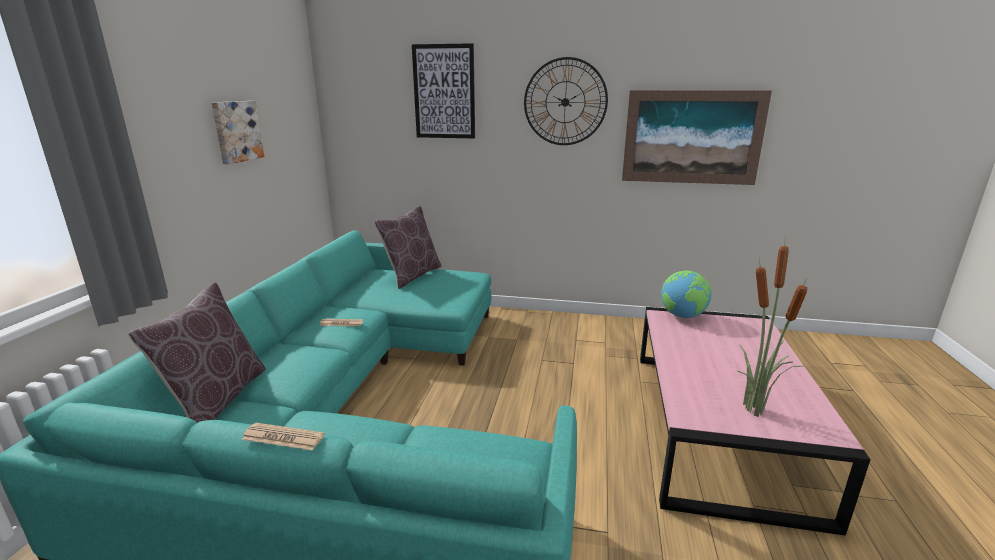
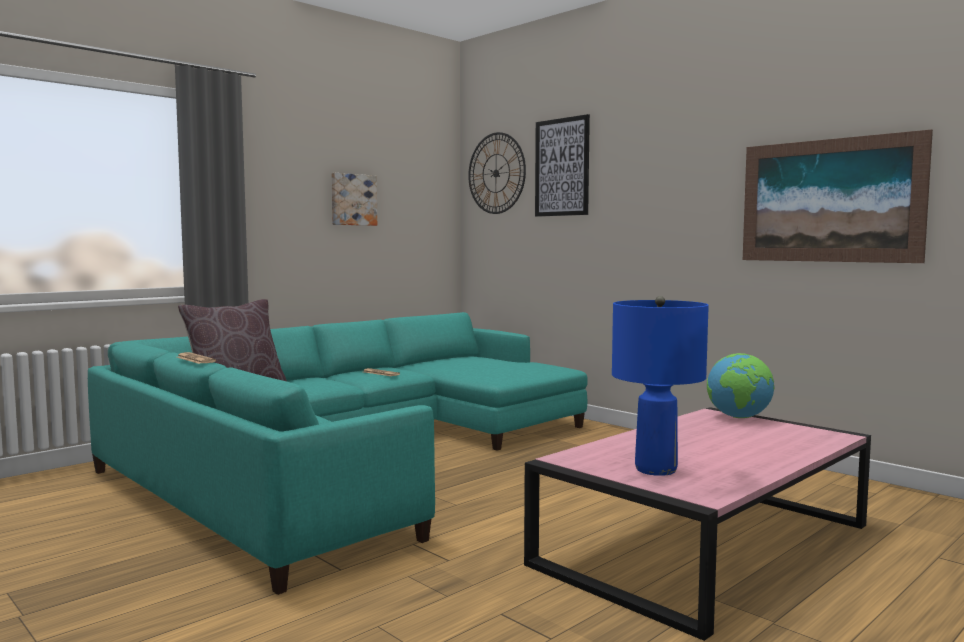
camera: 35 degrees right, 15 degrees down
(412, 275) = (497, 360): brown pillow -> none
(565, 102) = (677, 168): wall clock -> wall clock (496, 173)
(755, 409) = (655, 469): potted plant -> blue table lamp

